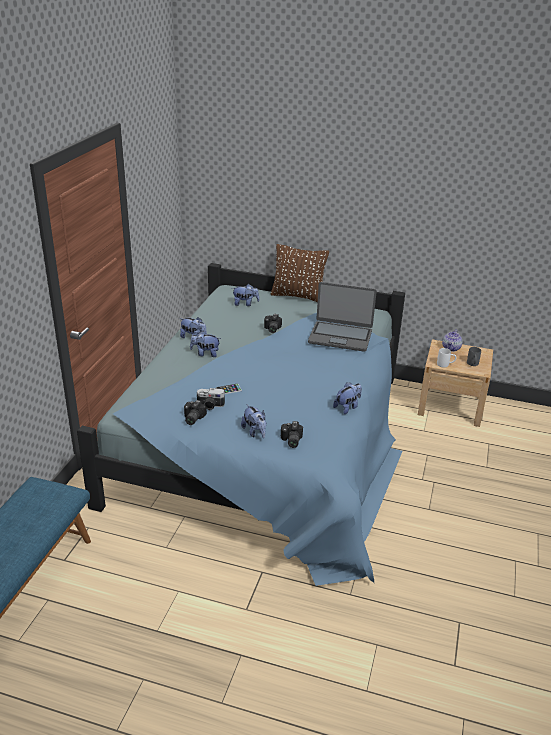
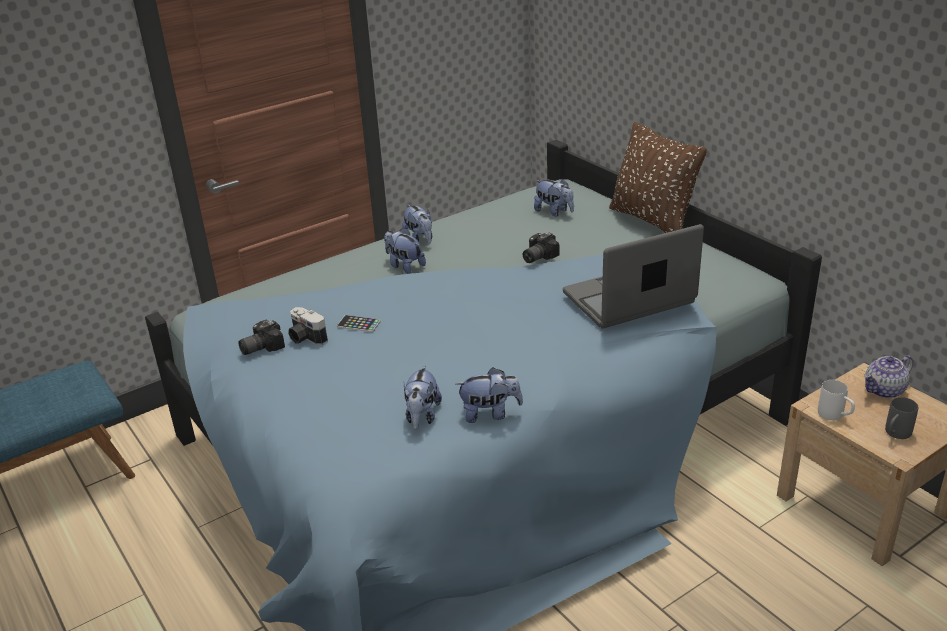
camera: 40 degrees right, 0 degrees up
(255, 432) = (309, 398): plush toy -> plush toy (422, 416)
(290, 441) = (337, 430): camera -> none
(340, 336) = (629, 299): laptop -> laptop turned 105 degrees clockwise

